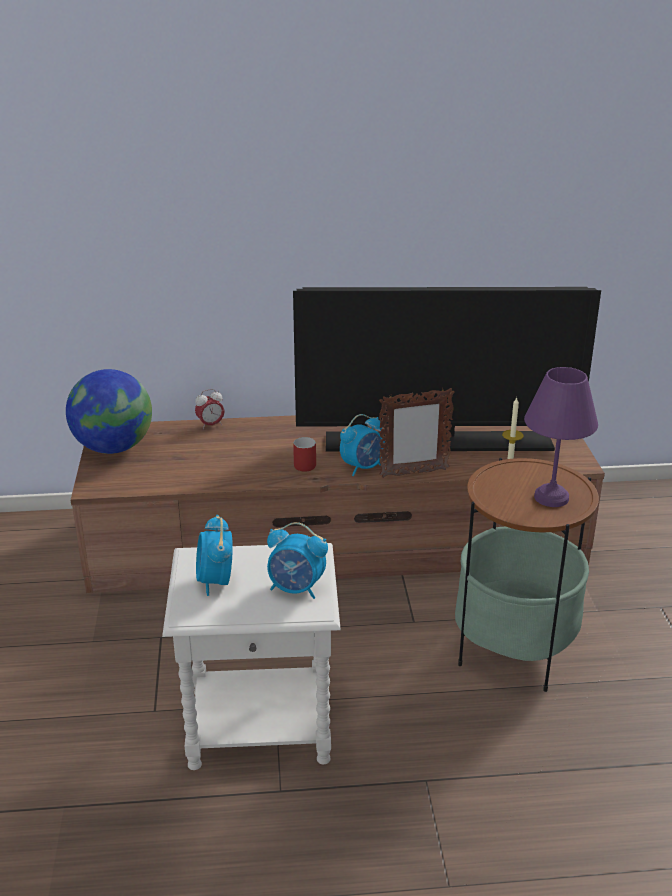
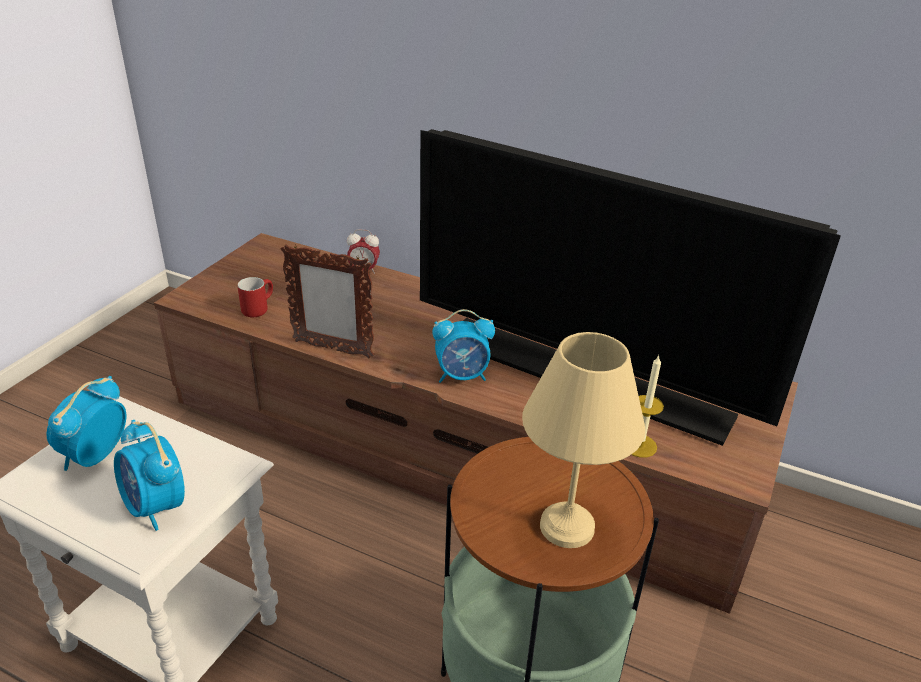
camera: 30 degrees right, 5 degrees up
(113, 448) = (251, 263): globe -> none
(303, 464) = (404, 347): red mug -> red mug (257, 308)
(413, 473) = (511, 406): picture frame -> picture frame (332, 349)
(550, 496) = (567, 524): purple table lamp -> beige table lamp

